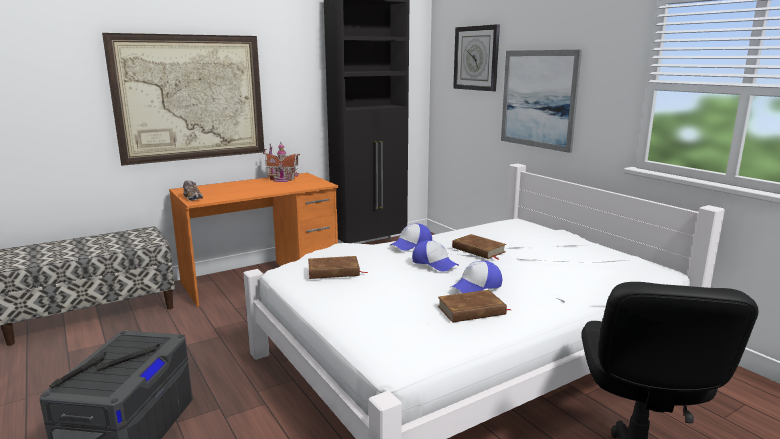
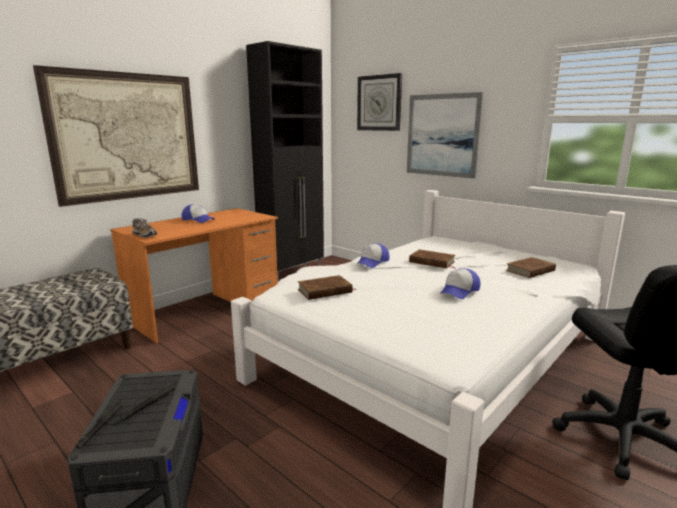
camera: 15 degrees left, 0 degrees up
(282, 180) = (219, 215): toy house -> none
(434, 263) = (406, 276): cap -> cap (198, 220)
(471, 310) = (473, 311): brown book -> brown book (530, 271)

